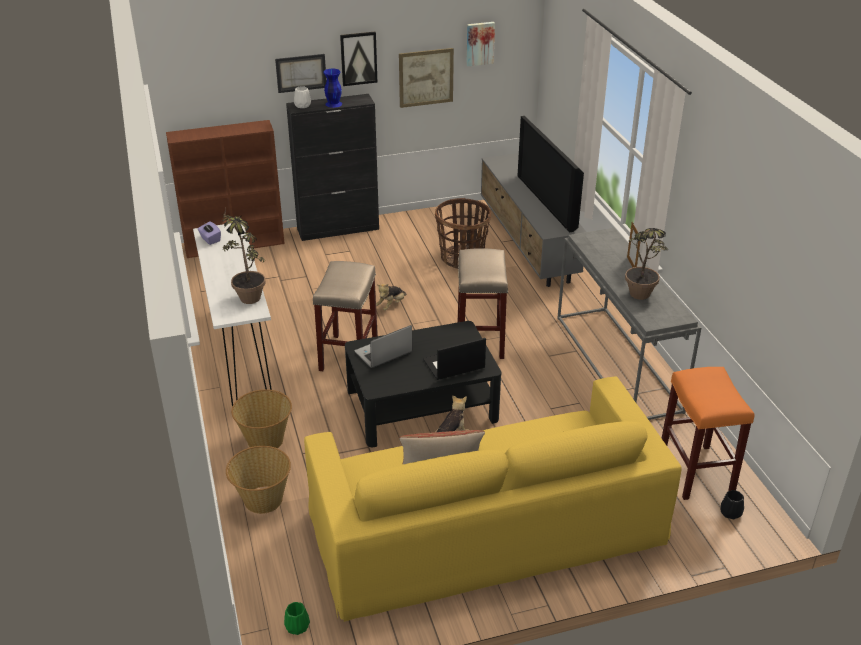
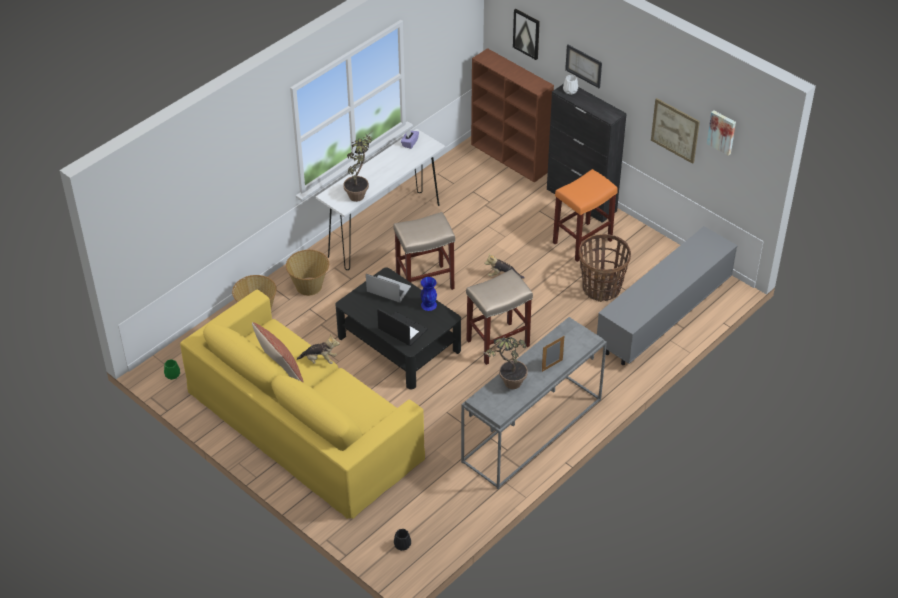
camera: 60 degrees right, 10 degrees up
(333, 104) = (588, 104): blue vase -> blue vase (428, 304)
(358, 58) = (626, 82): picture -> picture (526, 33)
(549, 202) = (663, 294): television -> none
(697, 473) = (432, 515): orange stool -> orange stool (582, 242)

